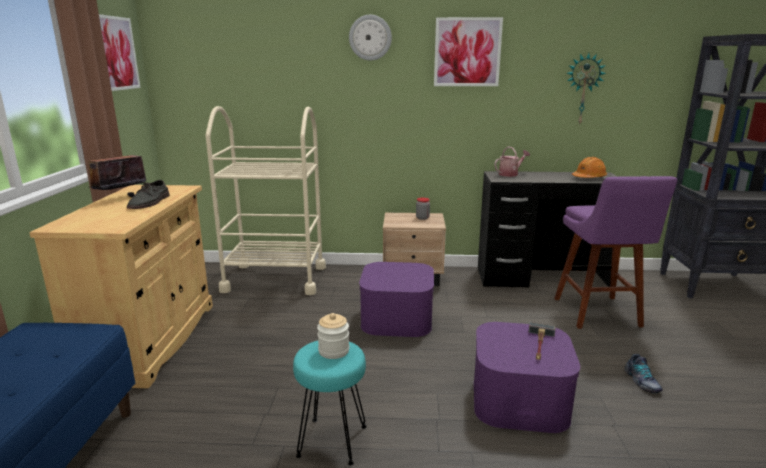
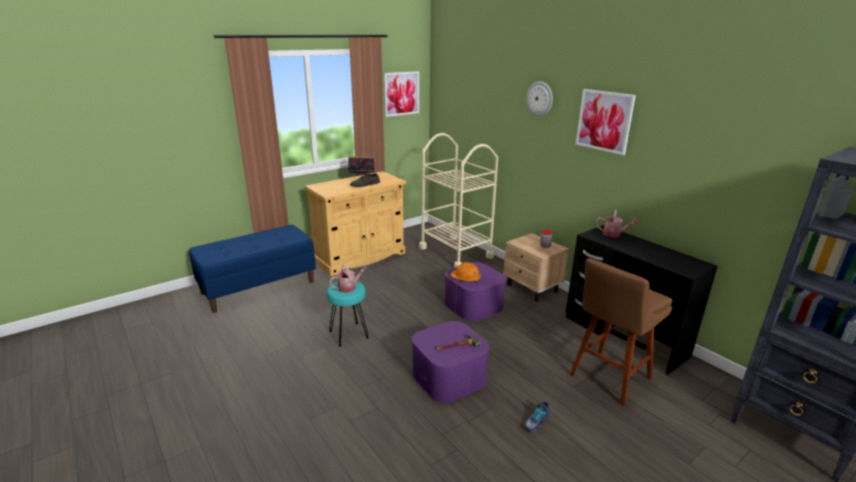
camera: 50 degrees right, 5 degrees up
(334, 351) = (349, 287): jar -> watering can
(583, 89) = (702, 175): wall clock -> none
(589, 178) = (671, 261): orange hard hat -> orange hard hat (466, 278)
(598, 314) = (608, 378): purple stool -> brown stool

